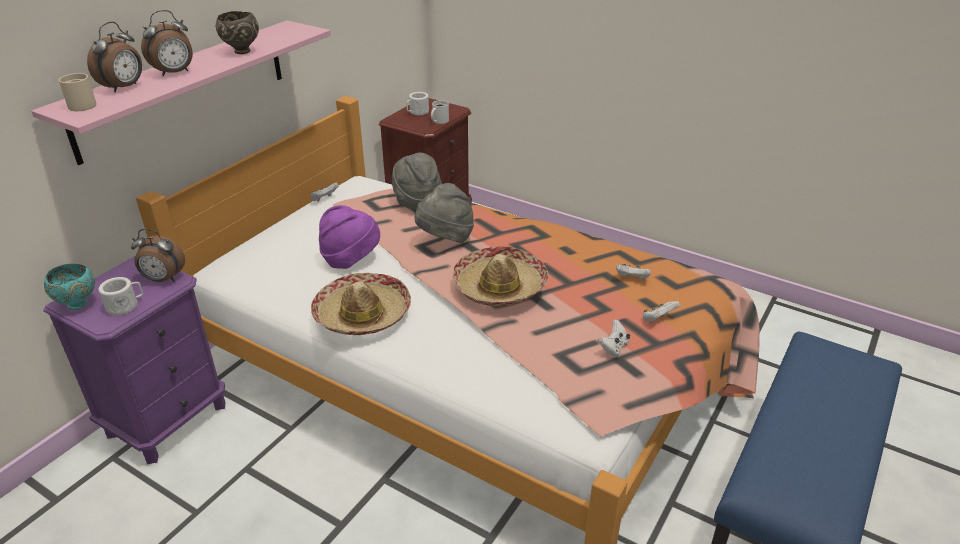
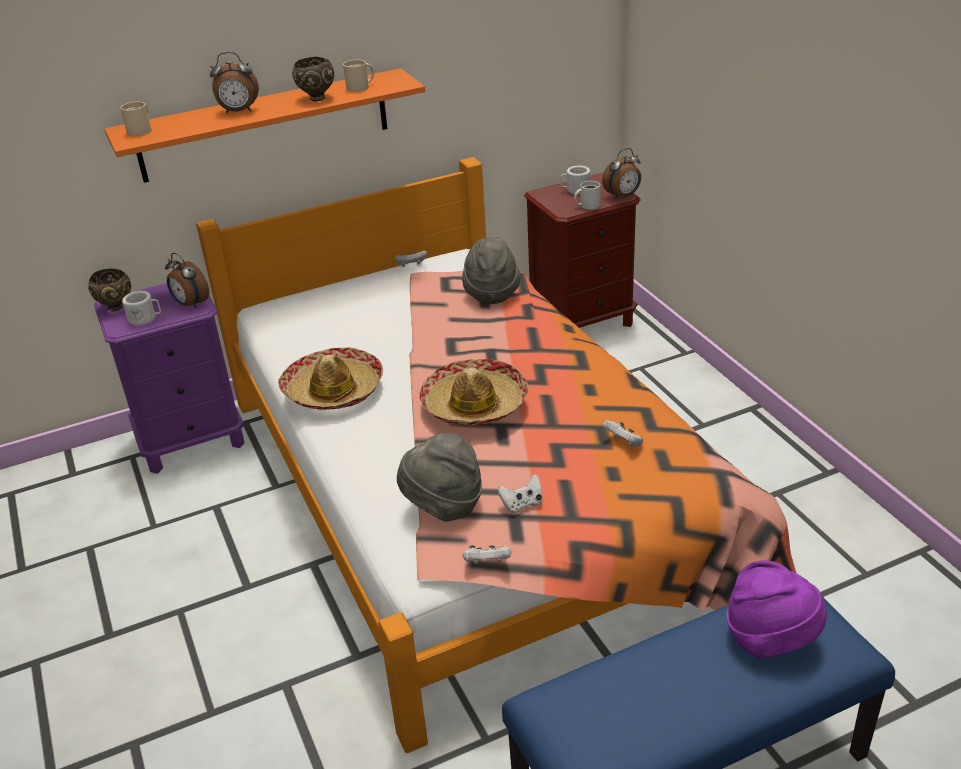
camera: 35 degrees right, 0 degrees up
(79, 304) = (116, 307): turquoise bowl -> brown bowl
(124, 87) = (186, 119): alarm clock -> alarm clock (623, 196)
(184, 88) = (264, 125): pink shelf -> orange shelf
(271, 38) = (360, 87): none -> beige mug
(351, 259) = (375, 334): purple hat -> purple hat (770, 638)
(445, 238) = (476, 339): grey hat -> grey hat (443, 505)
(658, 319) = (602, 494): white game controller -> white game controller (487, 564)

